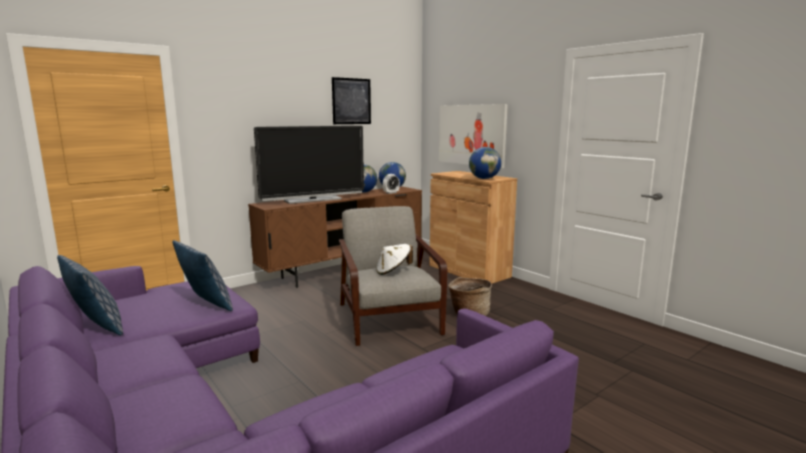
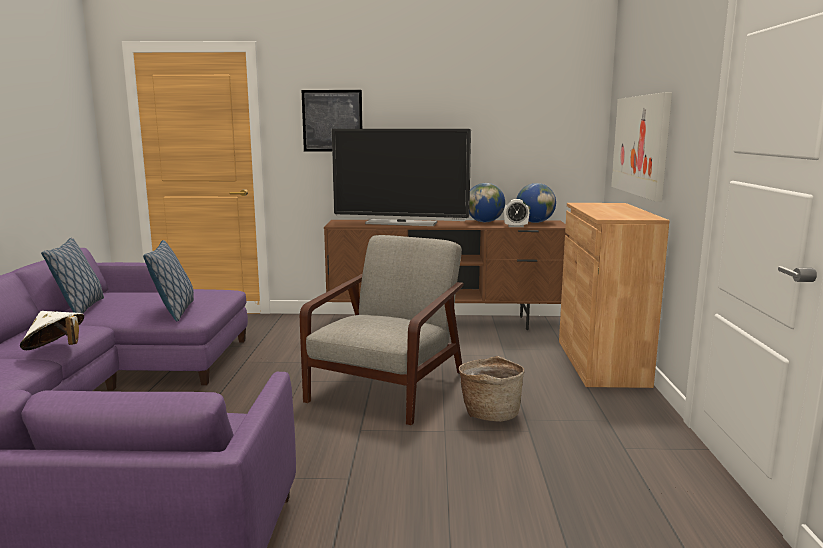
camera: 40 degrees right, 0 degrees up
(351, 101) = (482, 96): picture -> picture (332, 121)
(393, 271) = (373, 322): white hat -> white hat (55, 350)
(484, 178) = (608, 215): globe -> none

